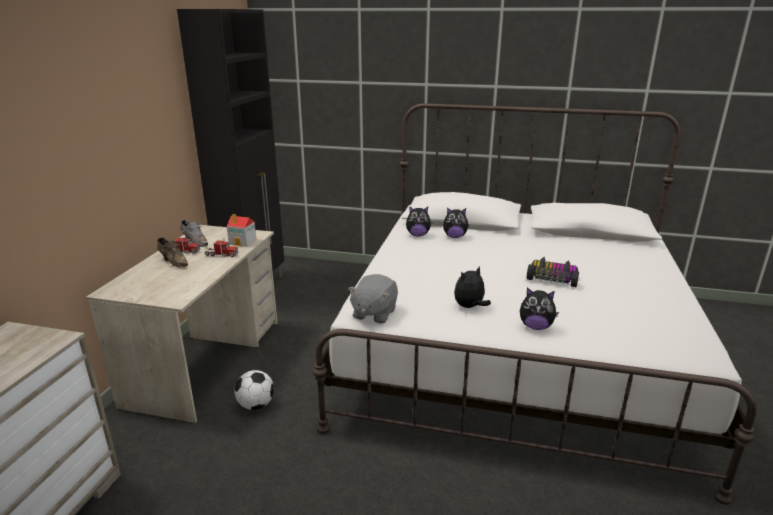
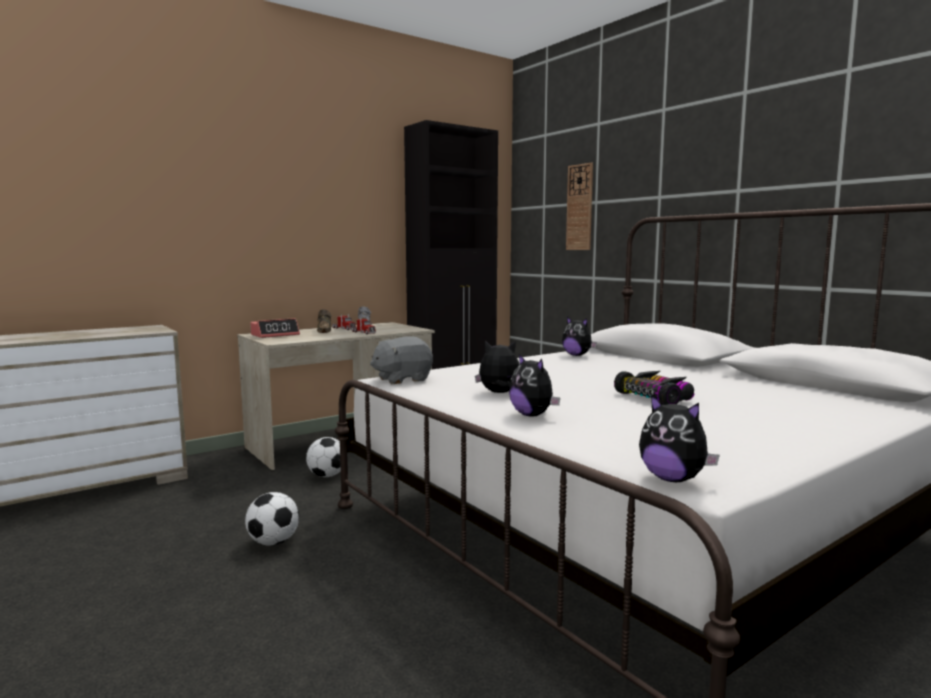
camera: 40 degrees right, 15 degrees down
(139, 285) = (275, 335): none -> alarm clock
(243, 242) = (396, 330): toy house -> none
(325, 494) = (274, 542): none -> football
(343, 86) = (580, 207): none -> wall clock
(455, 236) = (616, 361): plush toy -> plush toy (673, 479)

